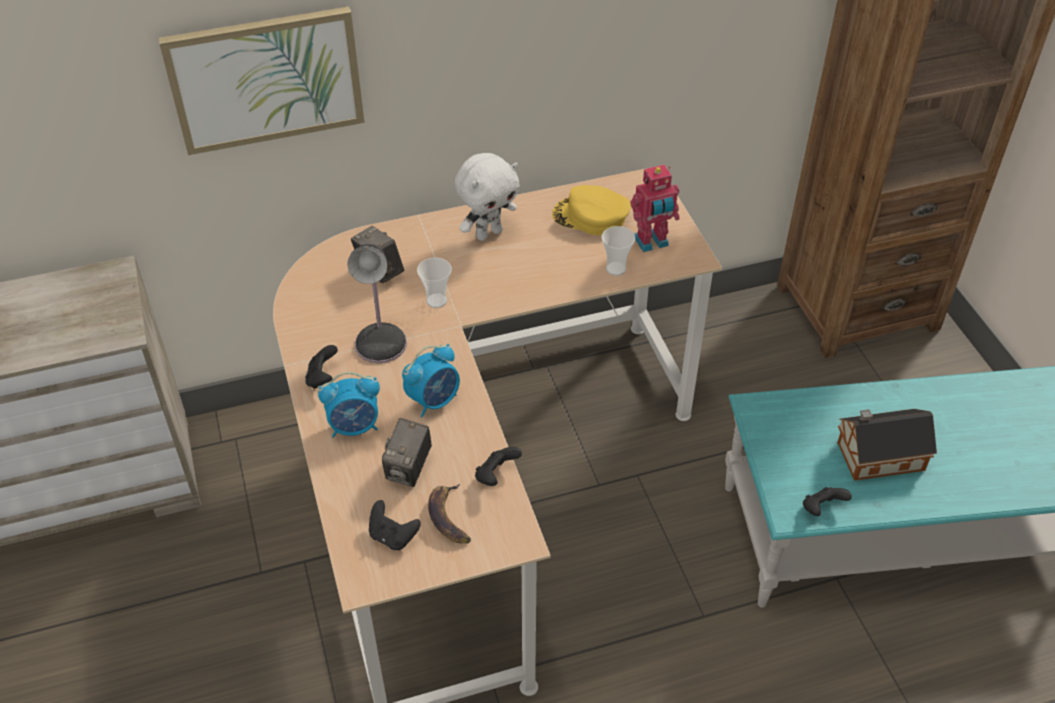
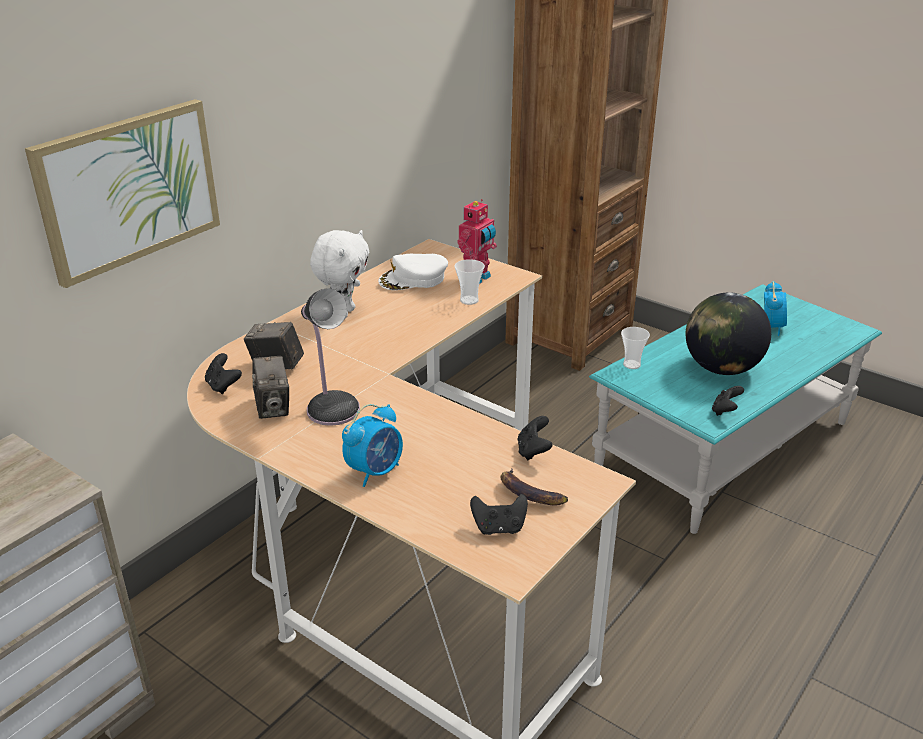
camera: 35 degrees left, 15 degrees down
(322, 378) = (306, 452): black game controller -> black game controller (223, 386)
(409, 469) = (457, 478): camera -> camera (273, 407)
(434, 400) = (424, 426): alarm clock -> alarm clock (771, 327)
(436, 301) = (349, 366): cup -> cup (631, 364)
(590, 216) = (413, 279): yellow cap -> white cap
(876, 456) = (721, 368): toy house -> globe

